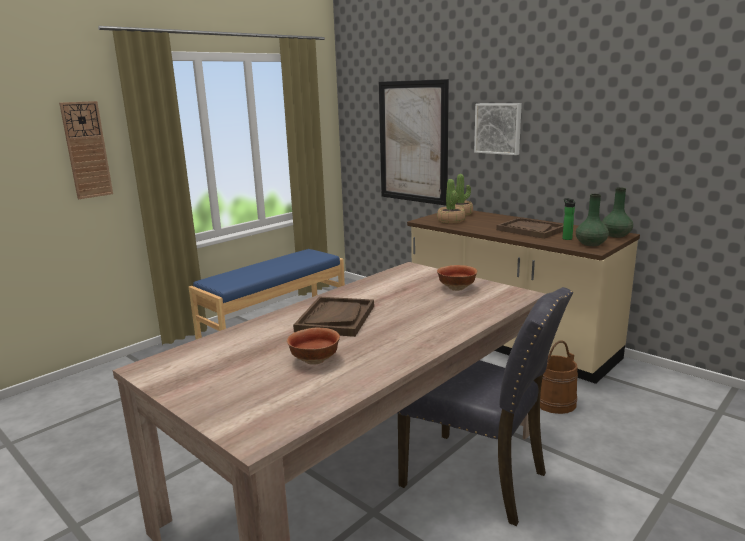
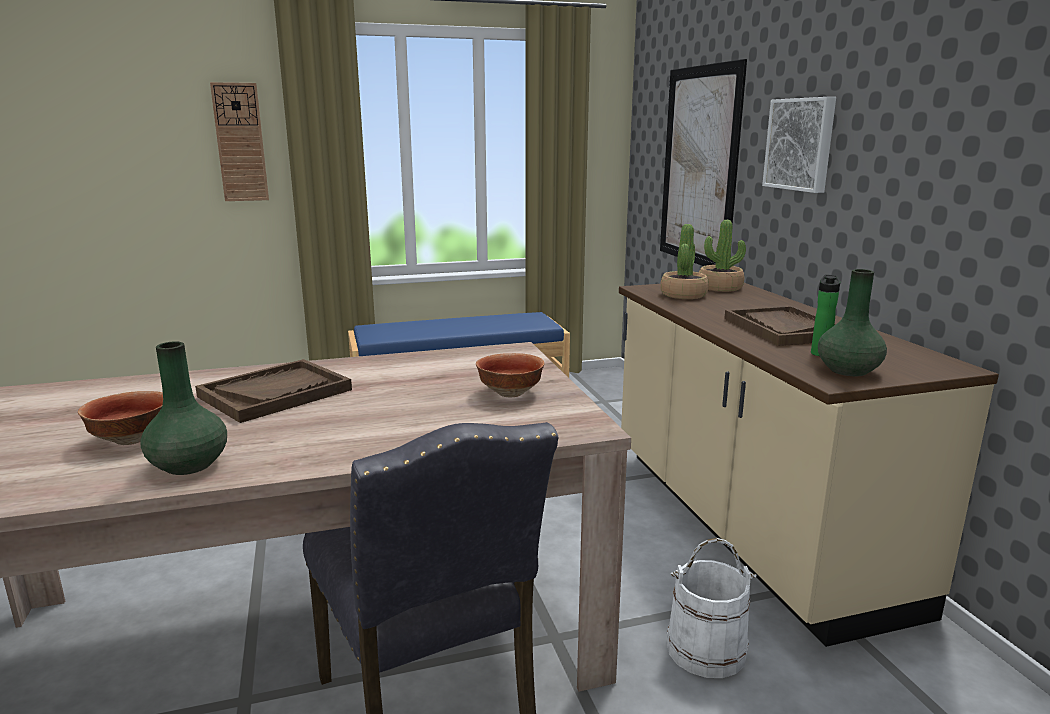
camera: 30 degrees right, 0 degrees up
(554, 402) = (706, 649): brown bucket -> white bucket
(615, 235) = (934, 366): green vase -> green vase (189, 465)

